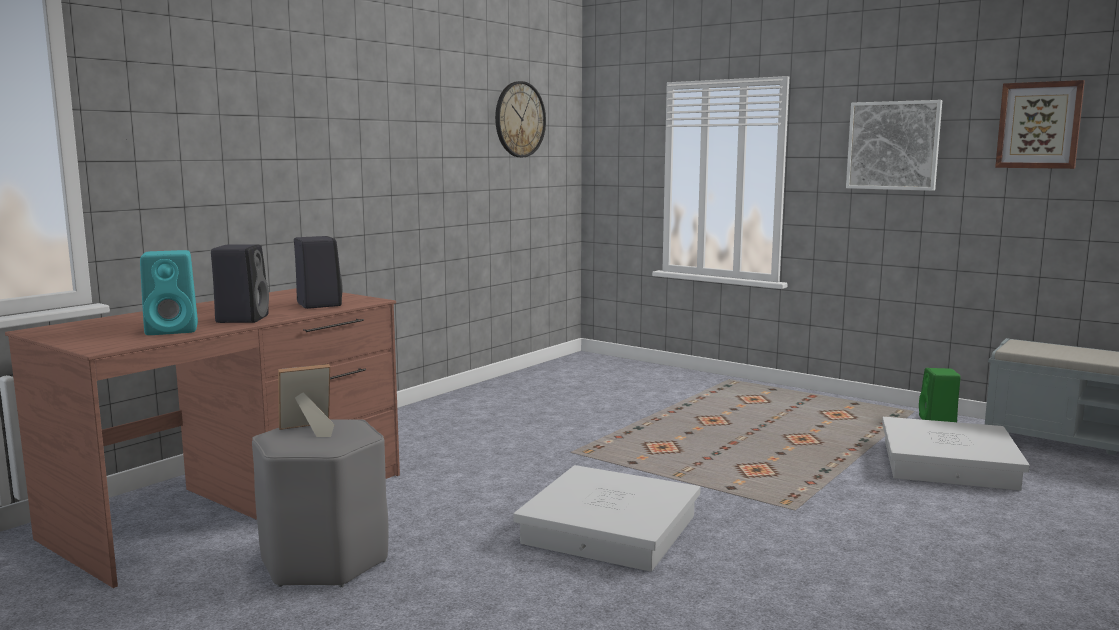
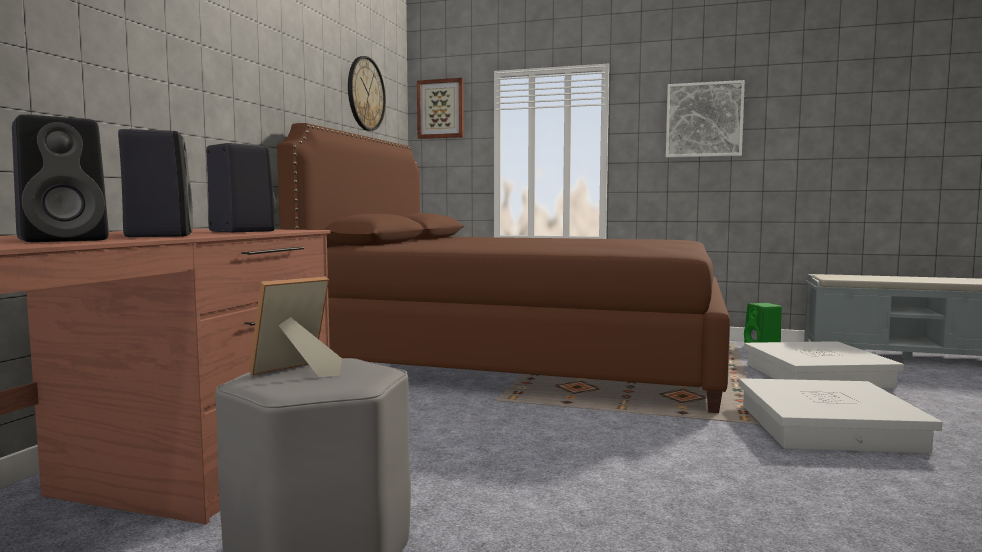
camera: 20 degrees left, 5 degrees down
(174, 330) = (66, 240): turquoise speaker -> black speaker
(611, 529) = (623, 465): white storage box -> white storage box (828, 427)
(646, 408) = (522, 359): none -> brown bed
(1039, 125) = (823, 99): picture -> picture (441, 109)

